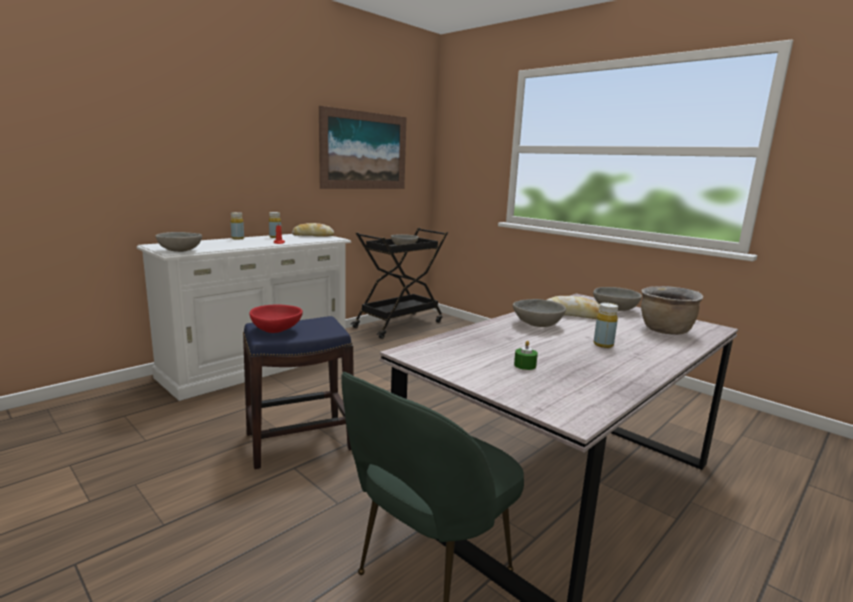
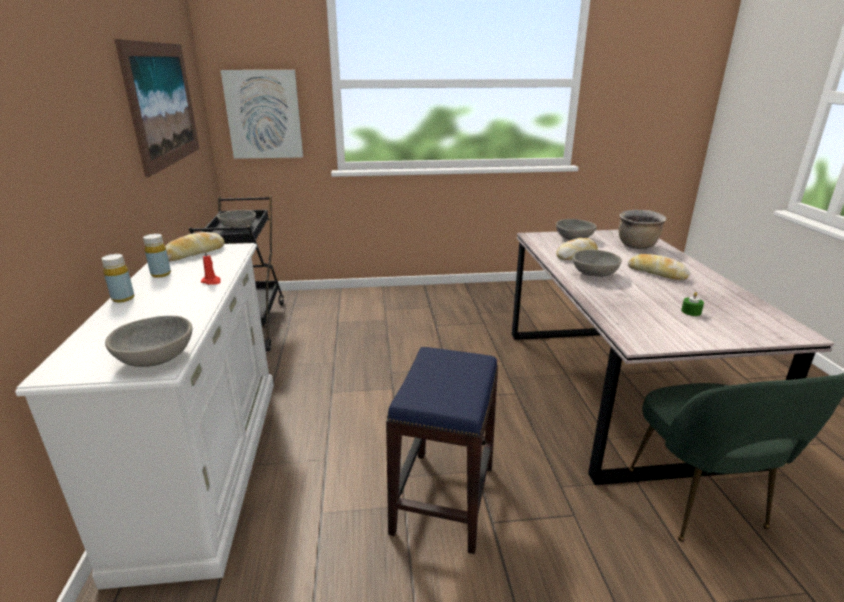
camera: 50 degrees left, 10 degrees up
(276, 330) = (446, 393): red bowl -> none
(465, 172) = (264, 115): none -> picture
(603, 345) = (656, 273): yellow bottle -> bread

